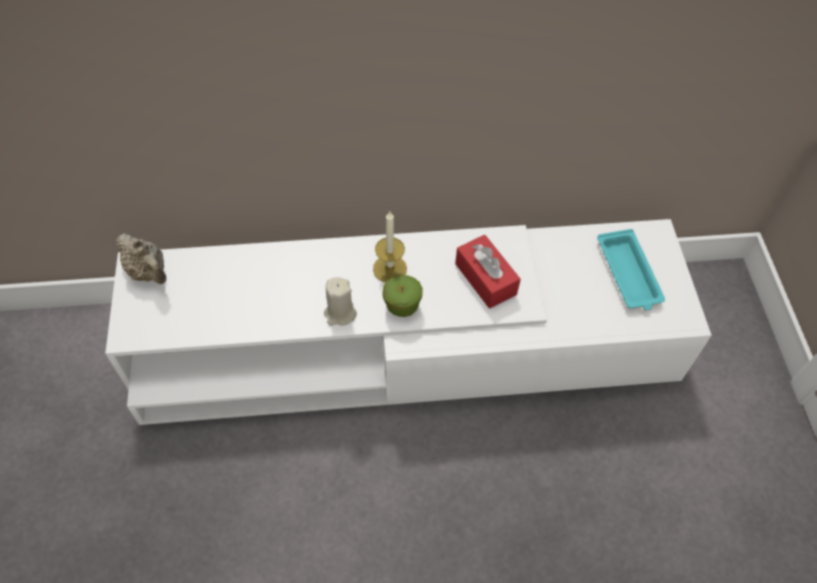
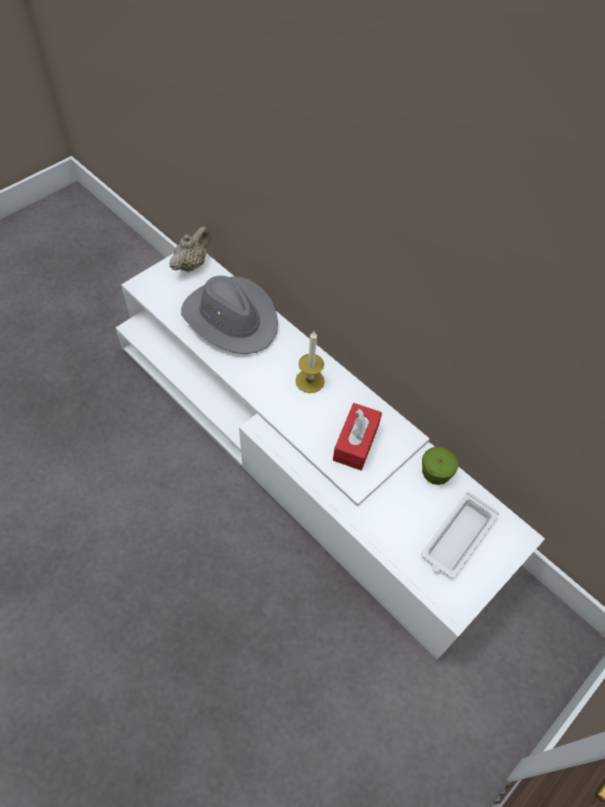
camera: 50 degrees right, 0 degrees up
(149, 272) = (191, 264): beige teapot -> beige teapot turned 150 degrees counterclockwise
(255, 282) = (231, 318): none -> grey hat
(340, 313) = (249, 376): beige candle -> none
(402, 306) = (286, 407): apple -> apple (435, 473)
(629, 274) = (457, 538): turquoise tray -> white tray

